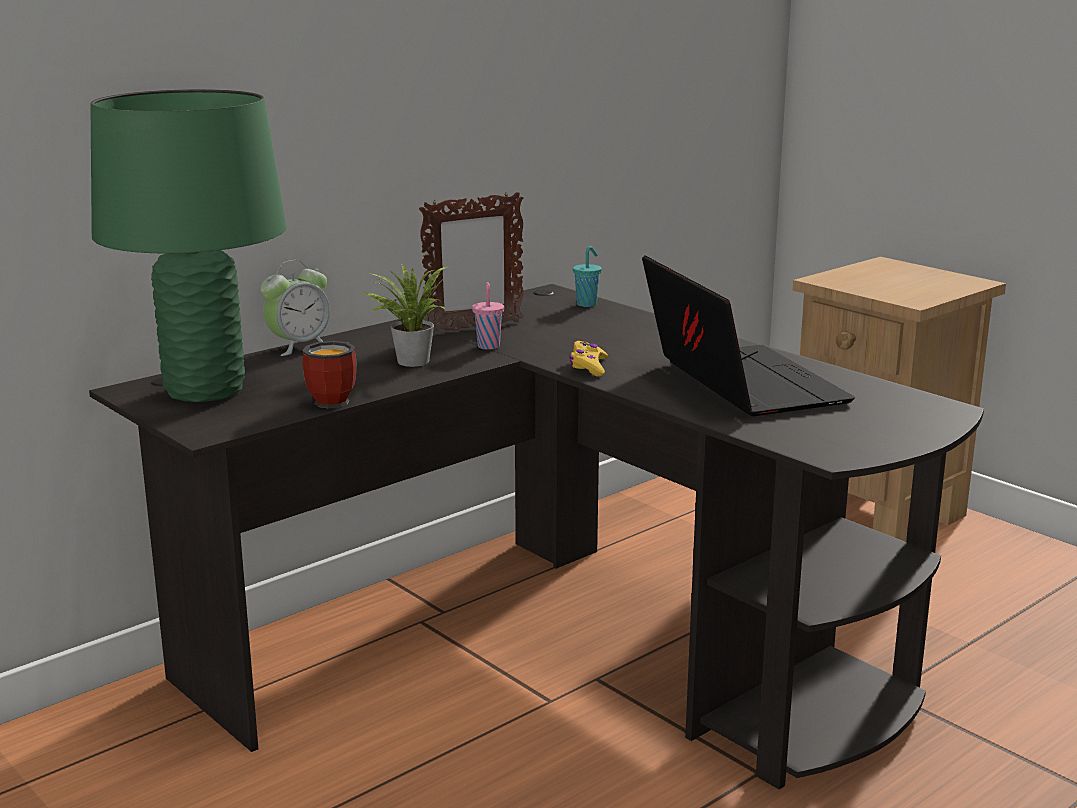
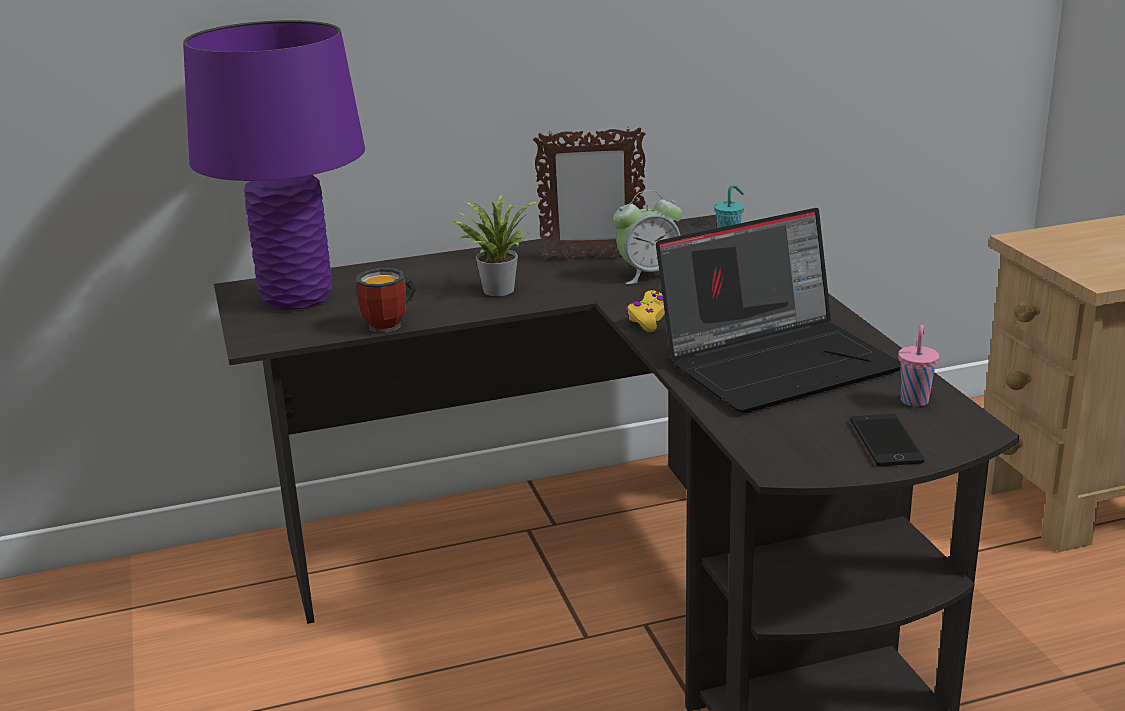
camera: 25 degrees right, 5 degrees up
(205, 390) = (297, 297): green table lamp -> purple table lamp
(299, 346) = (419, 259): alarm clock -> alarm clock (648, 274)
(488, 346) = (583, 281): pink cup -> pink cup (914, 400)
(738, 384) = (779, 362): laptop -> laptop turned 60 degrees clockwise
(892, 426) = (886, 441): none -> phone

